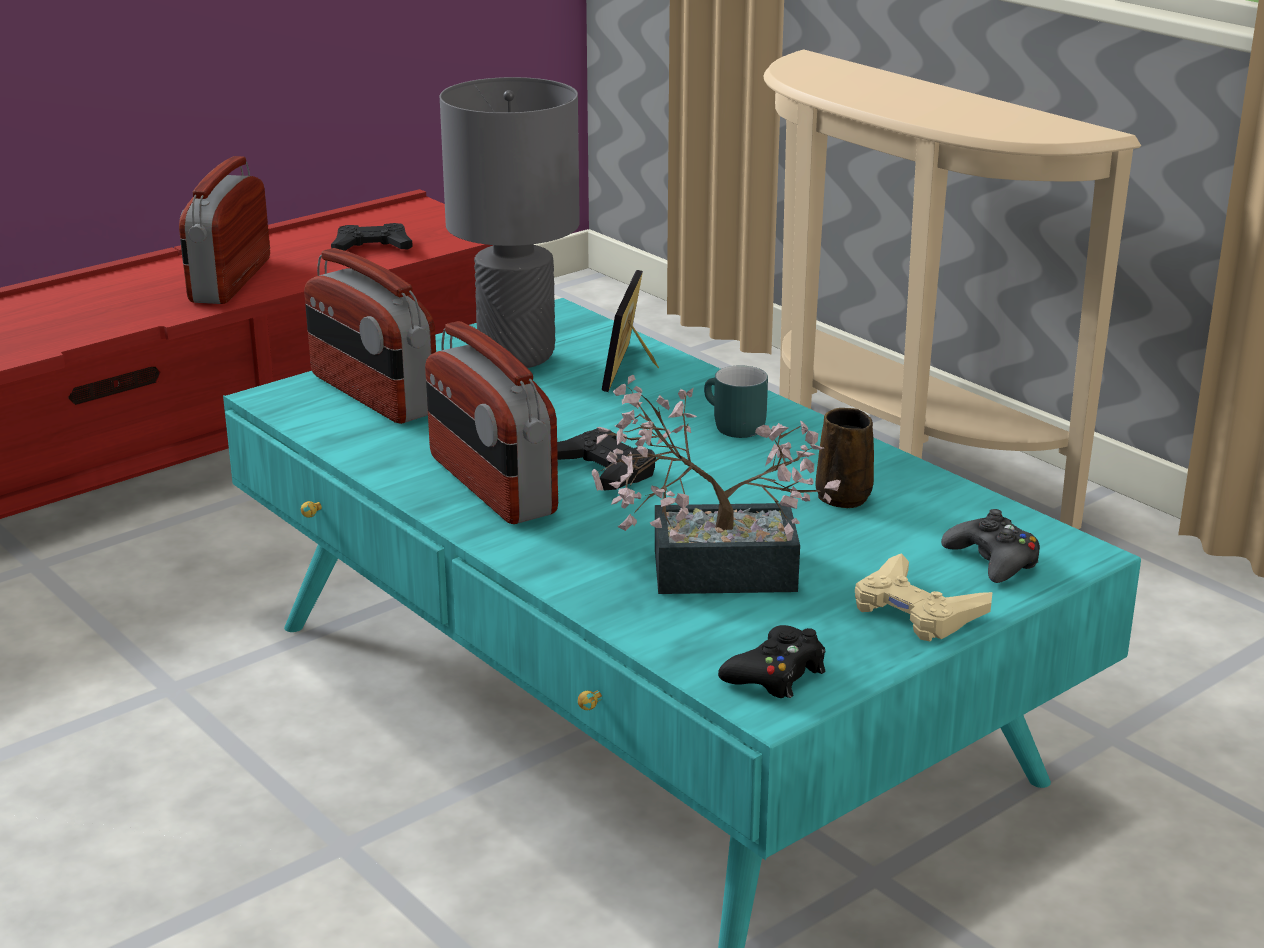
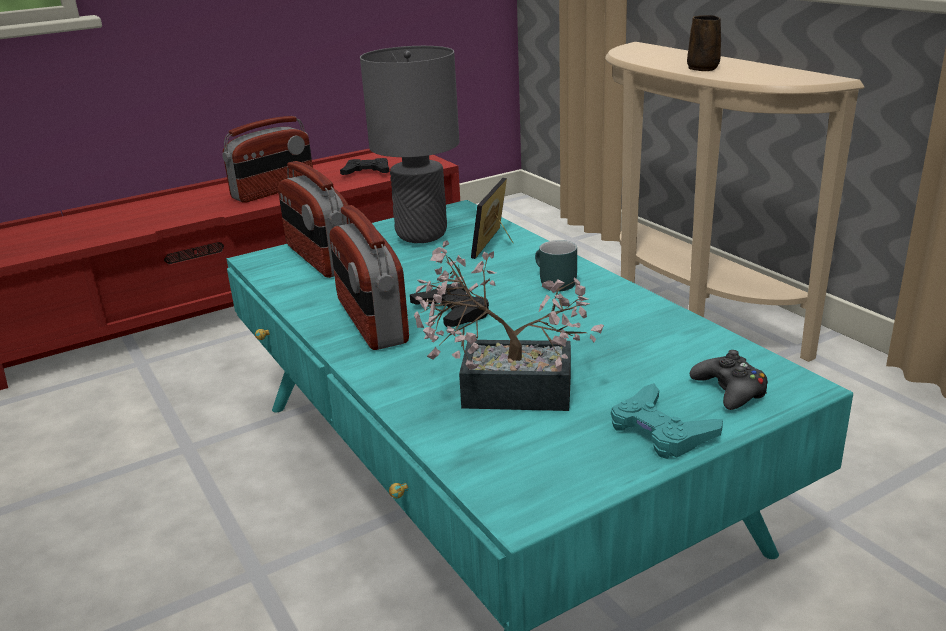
camera: 10 degrees right, 0 degrees up
(229, 281) = (274, 191): radio -> radio turned 150 degrees counterclockwise
(776, 674) = (533, 483): black game controller -> none
(842, 495) = (621, 335): brown mug -> brown mug (702, 68)
(916, 610) = (661, 430): beige game controller -> turquoise game controller

